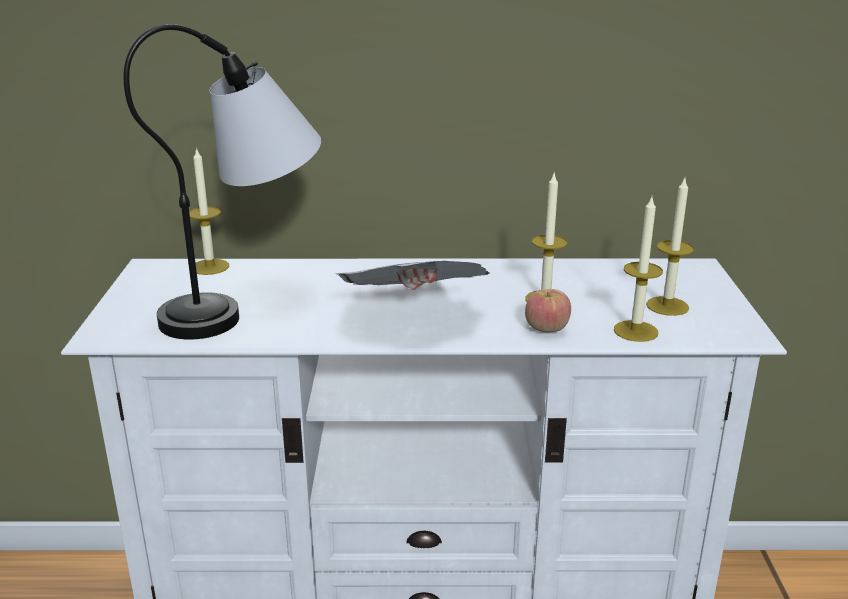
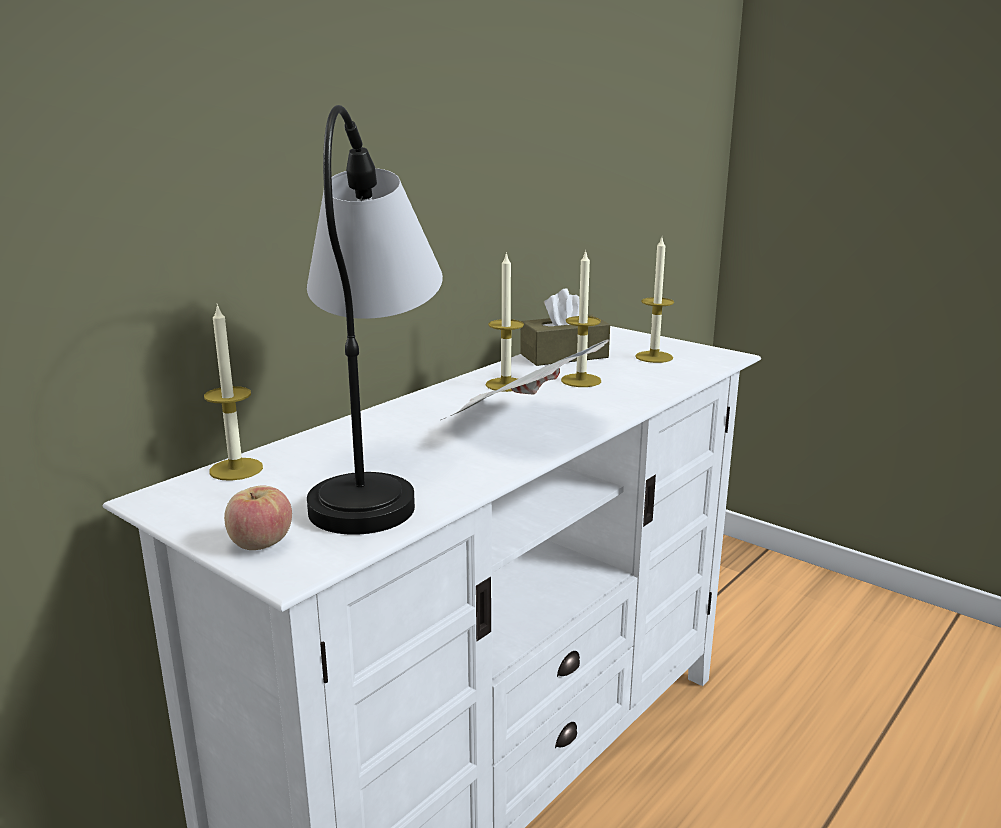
camera: 50 degrees left, 5 degrees down
(546, 328) = (629, 395): apple -> apple (260, 543)
(592, 273) = (564, 356): none -> brown tissue box
(635, 331) = (677, 376): candle -> candle (506, 384)

